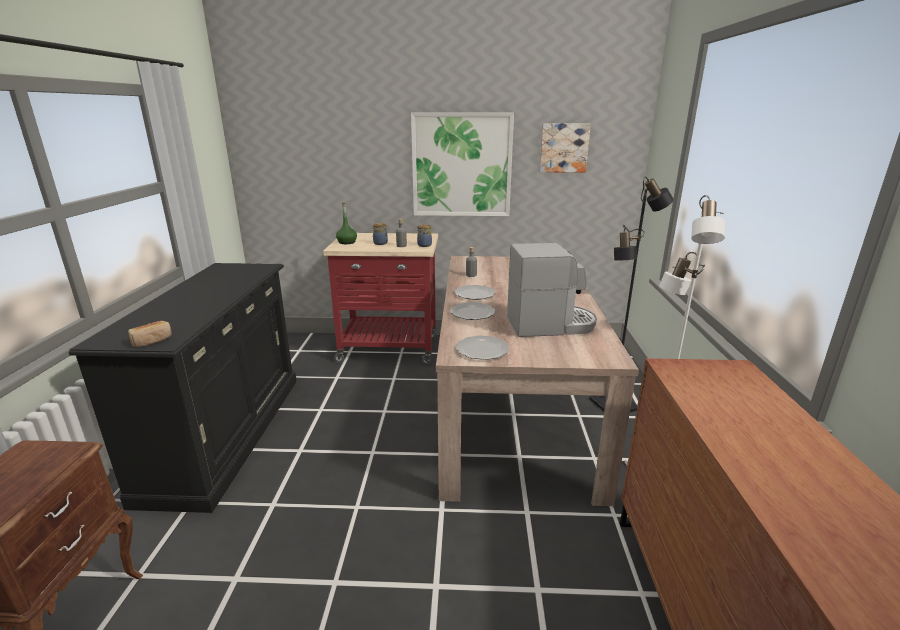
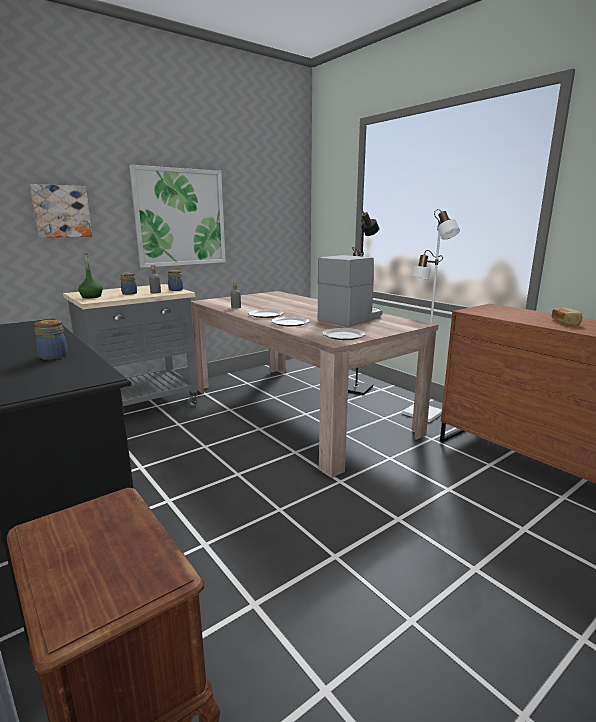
camera: 40 degrees left, 5 degrees down
(152, 341) = (76, 380): bread -> bread (566, 322)
(194, 309) = (54, 356): none -> jar
(389, 349) = (141, 406): red cart -> grey cart
(563, 147) = (258, 202): picture -> picture (61, 211)

